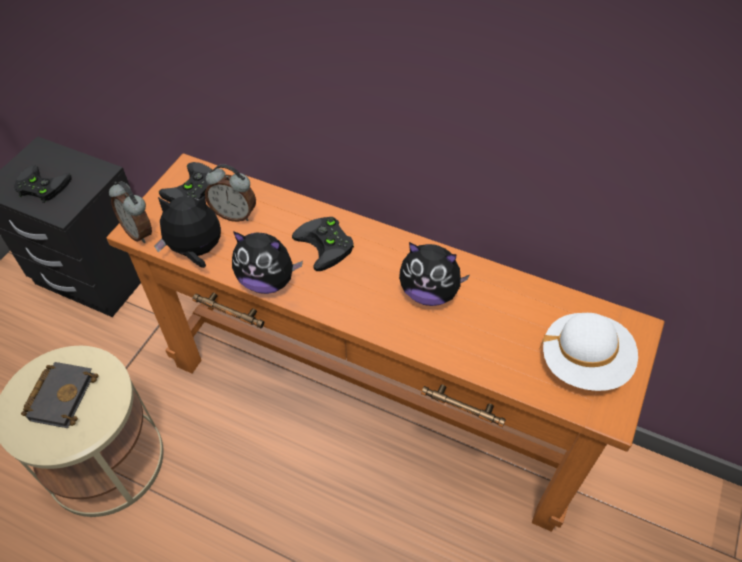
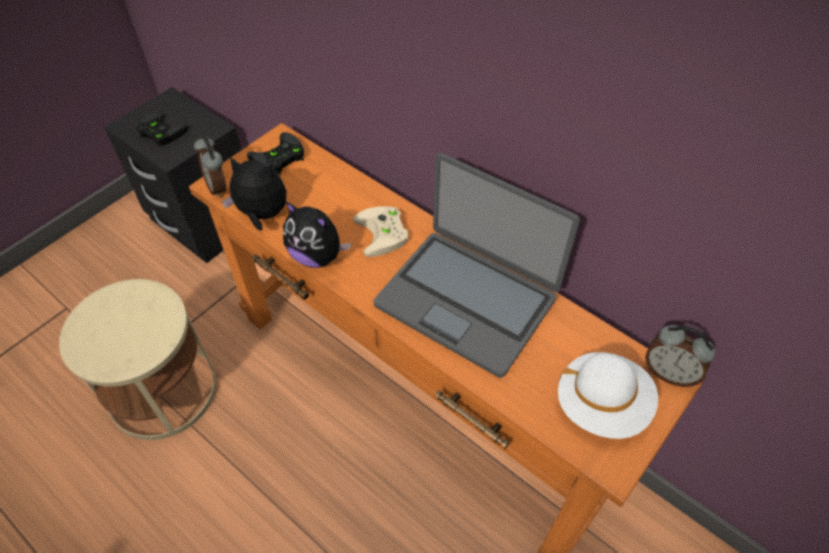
camera: 15 degrees right, 0 degrees up
(61, 395) = (122, 321): black book -> none
(235, 214) = (308, 187): alarm clock -> alarm clock (669, 373)
(327, 245) = (384, 234): black game controller -> beige game controller
(429, 293) = (467, 300): plush toy -> laptop

